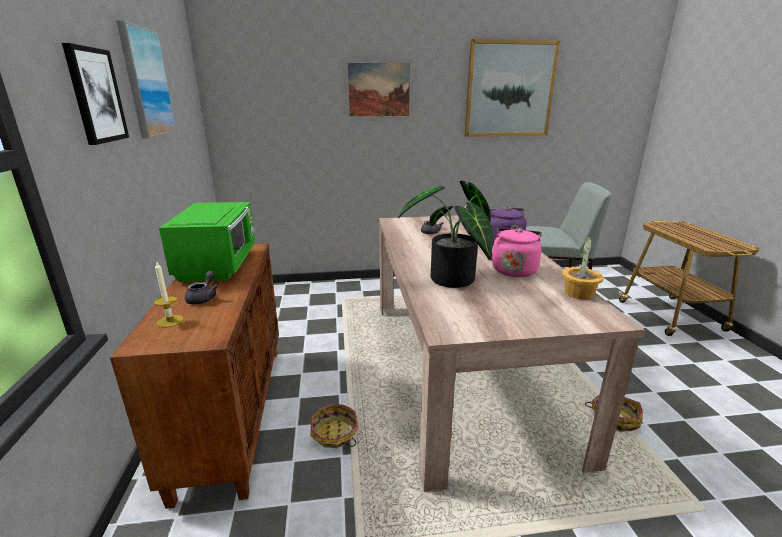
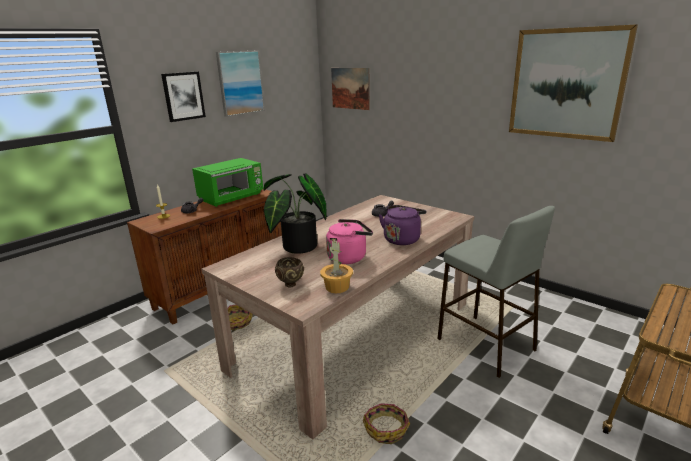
camera: 50 degrees right, 0 degrees up
(379, 90) = (432, 81): picture -> picture (350, 88)
(549, 310) = (291, 285): none -> brown bowl

